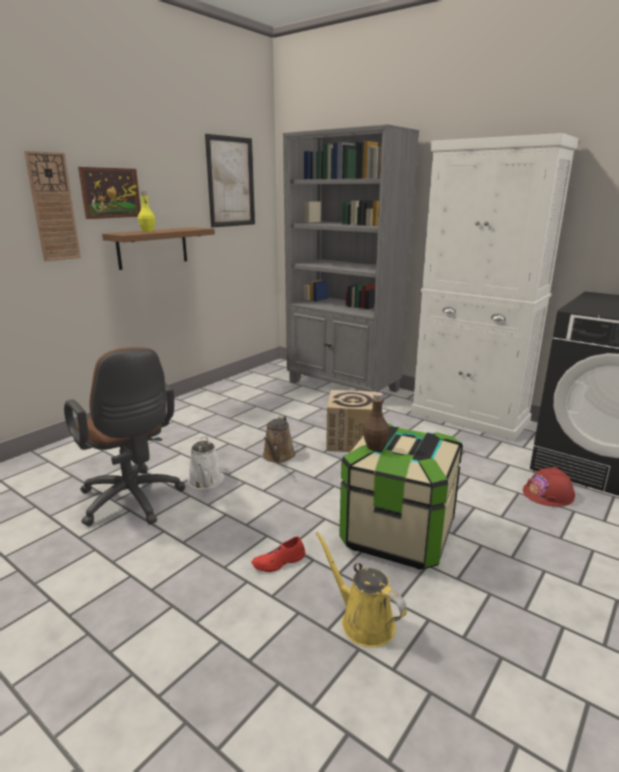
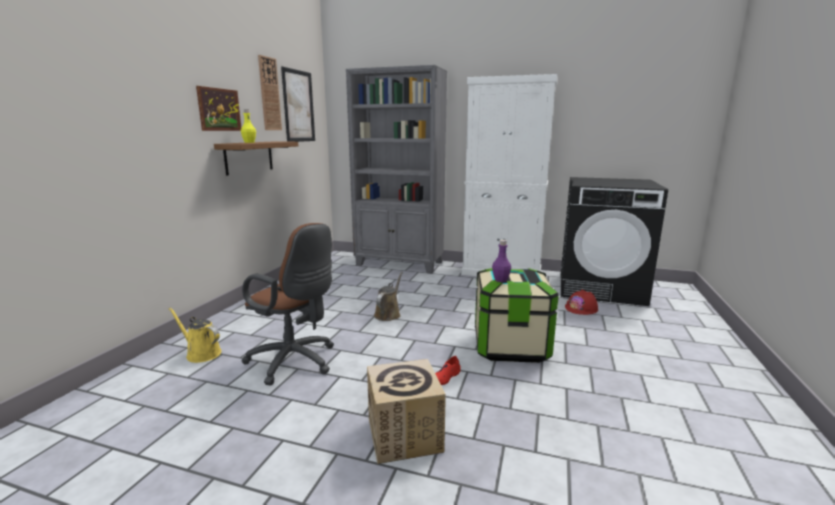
camera: 20 degrees left, 5 degrees down
(53, 207) = (178, 119): wall clock -> wall clock (269, 94)
(206, 482) = (345, 339): white watering can -> none
(278, 456) = (388, 314): brown watering can -> brown watering can turned 150 degrees counterclockwise
(351, 441) = (434, 297): cardboard box -> cardboard box (404, 435)
(363, 621) = (528, 398): yellow watering can -> yellow watering can (201, 353)
(375, 447) = (500, 280): brown bottle -> purple bottle

